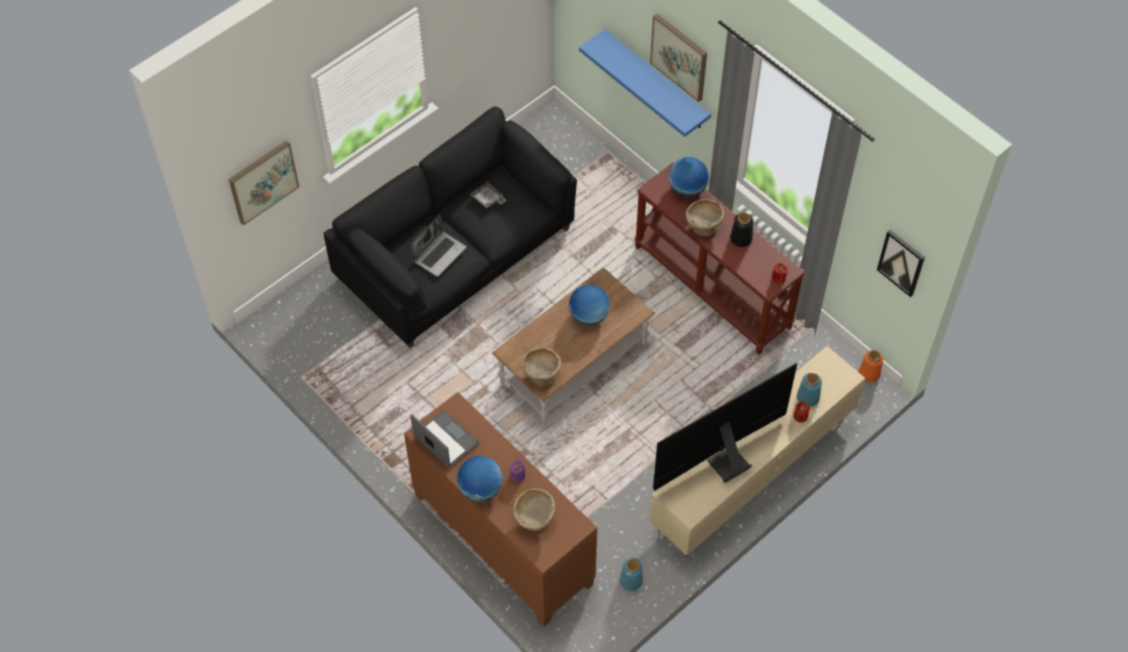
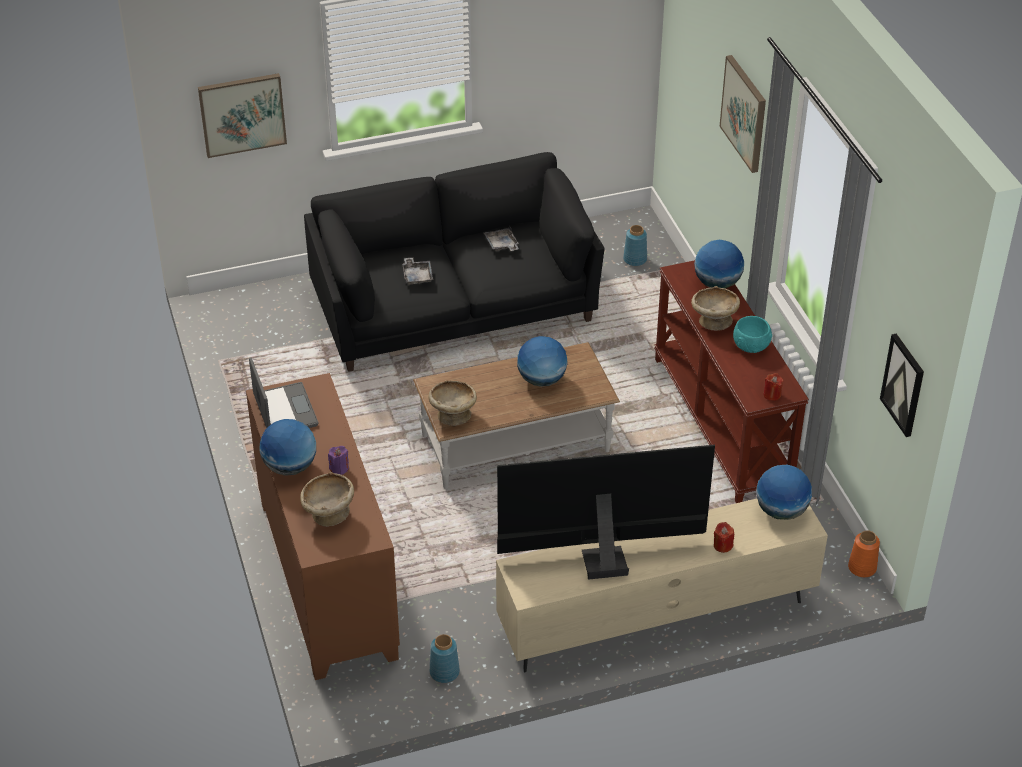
camera: 25 degrees right, 15 degrees down
(439, 254) = (417, 276): laptop -> grey tray
(656, 81) = (725, 155): blue shelf -> none
(741, 238) = (751, 345): black vase -> turquoise bowl
(808, 397) = (744, 530): blue vase -> blue vase (635, 259)
(825, 370) = (781, 511): none -> globe

